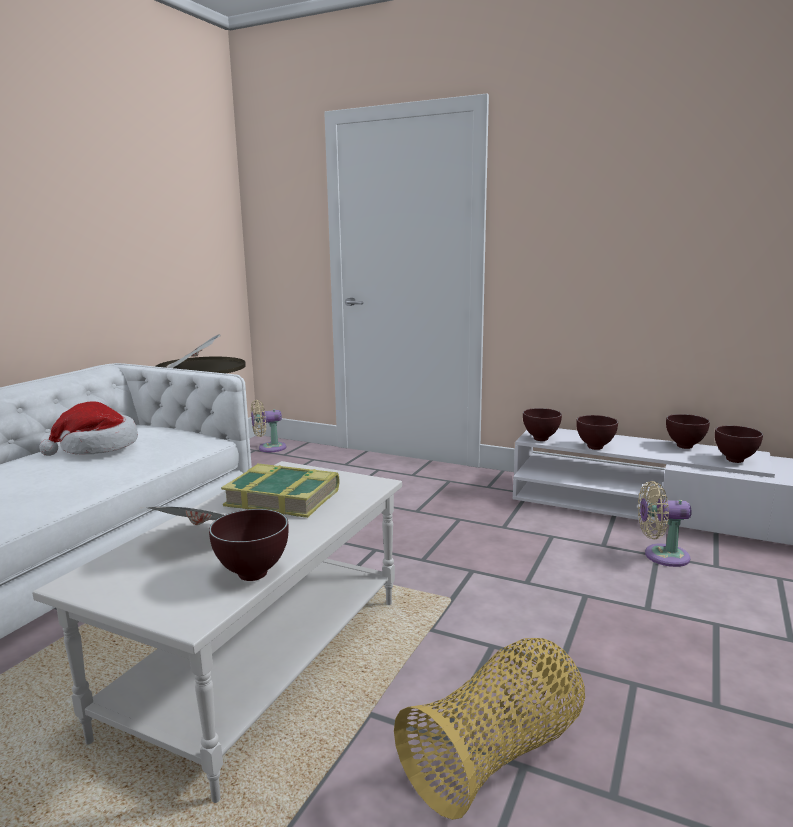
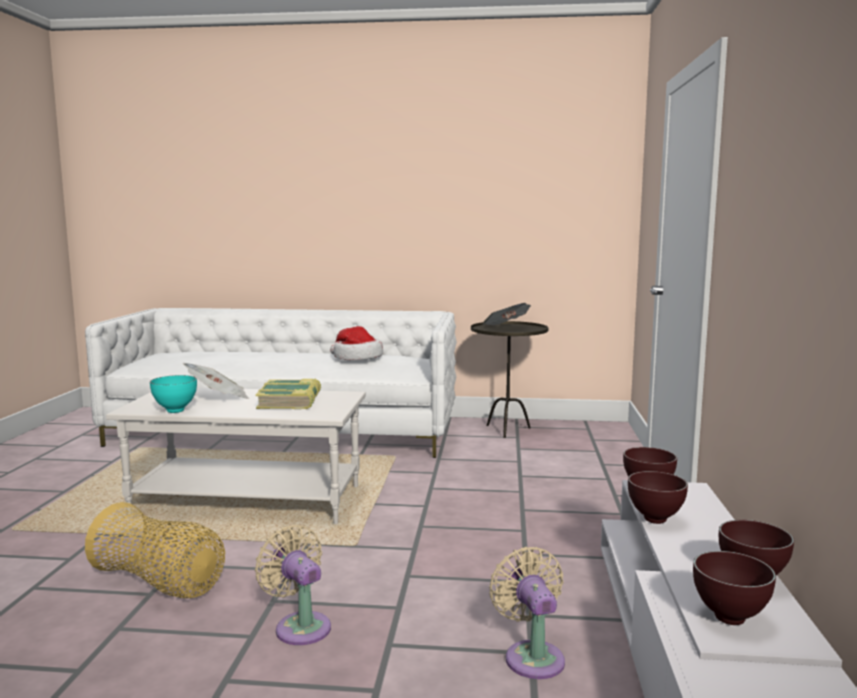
camera: 70 degrees right, 5 degrees down
(254, 574) = (176, 411): brown bowl -> turquoise bowl
(269, 448) = (600, 432): beige fan -> beige fan (300, 626)

